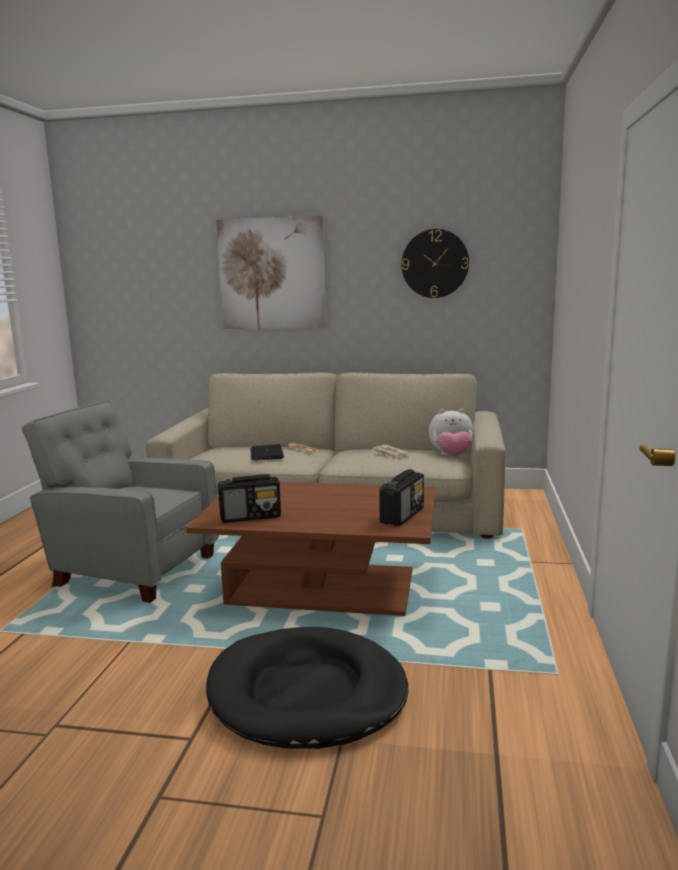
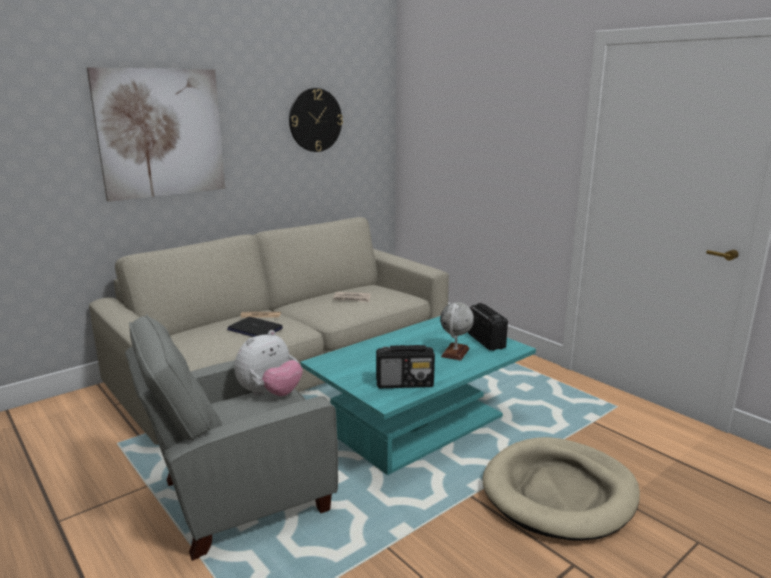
camera: 50 degrees left, 5 degrees up
(251, 517) = (405, 383): radio -> radio turned 60 degrees clockwise
(307, 693) = (559, 492): black dog bed -> beige dog bed
(322, 588) = (419, 425): brown coffee table -> turquoise coffee table
(349, 513) = (455, 352): none -> globe
(451, 456) = (380, 289): plush toy -> plush toy (270, 394)

